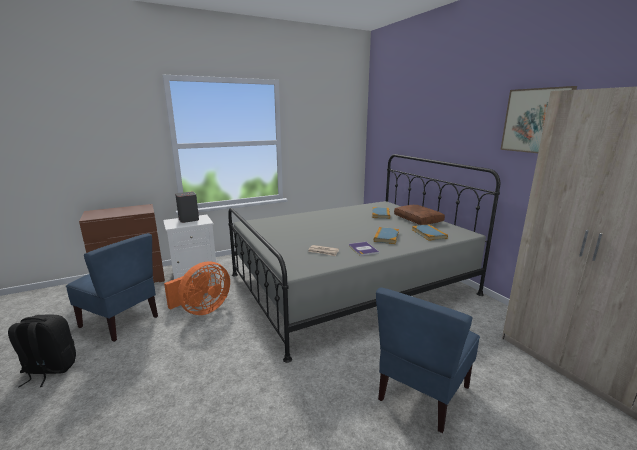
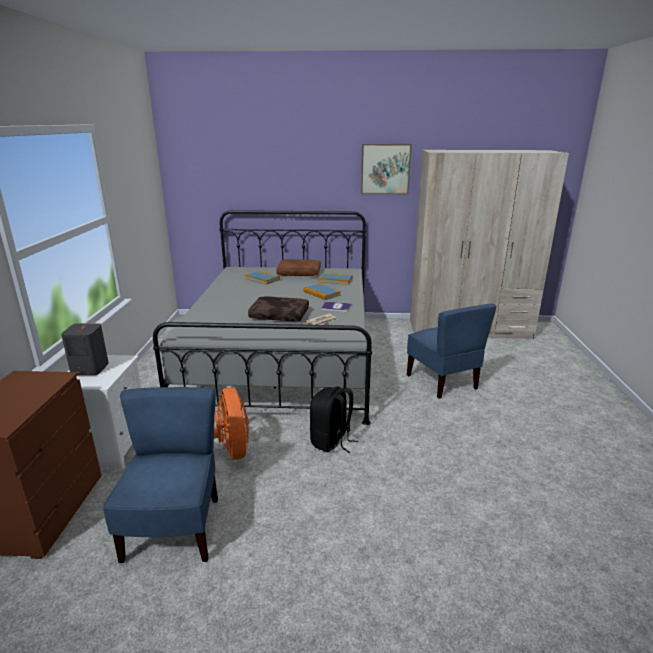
camera: 60 degrees left, 5 degrees up
(49, 370) = (235, 602): black backpack -> black backpack (331, 441)
(121, 321) = (175, 529): blue chair -> blue chair turned 60 degrees counterclockwise
(316, 236) = (280, 315): none -> brown pillow

